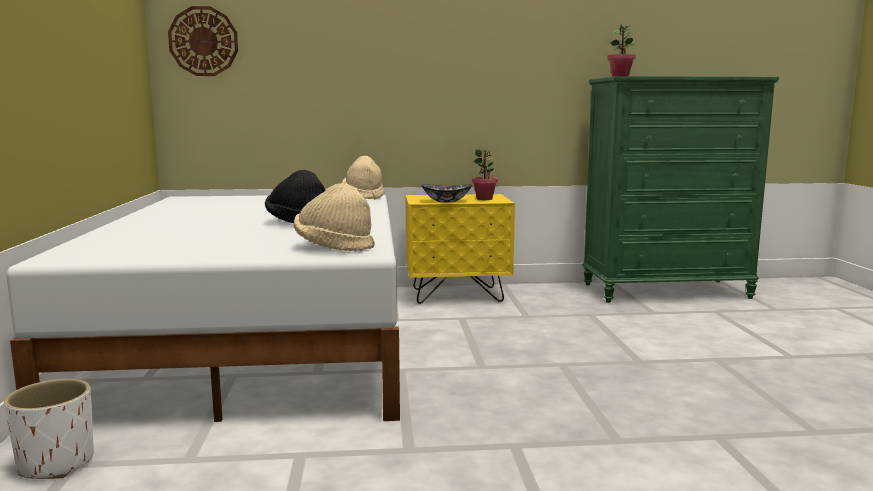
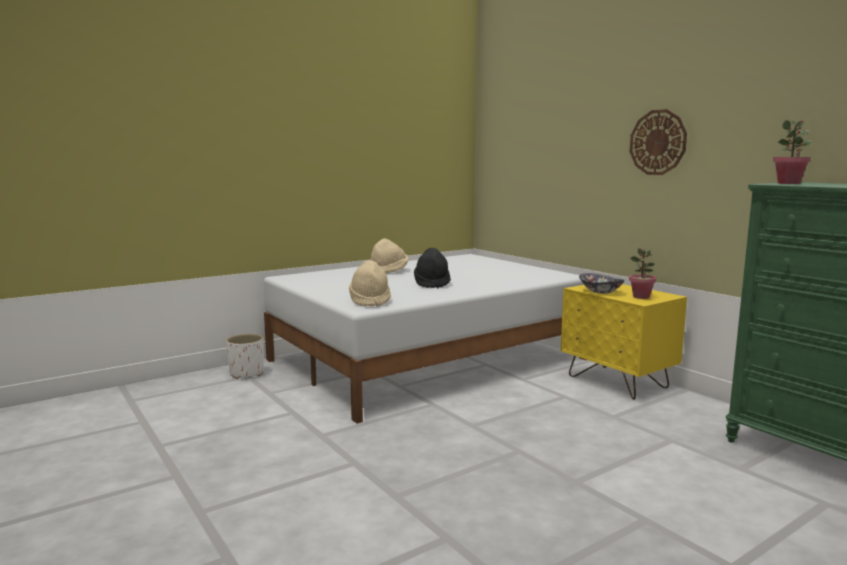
camera: 60 degrees right, 0 degrees up
(203, 41) = (499, 146): wall clock -> wall clock (657, 142)
(364, 196) = (560, 275): beige hat -> beige hat (388, 271)

